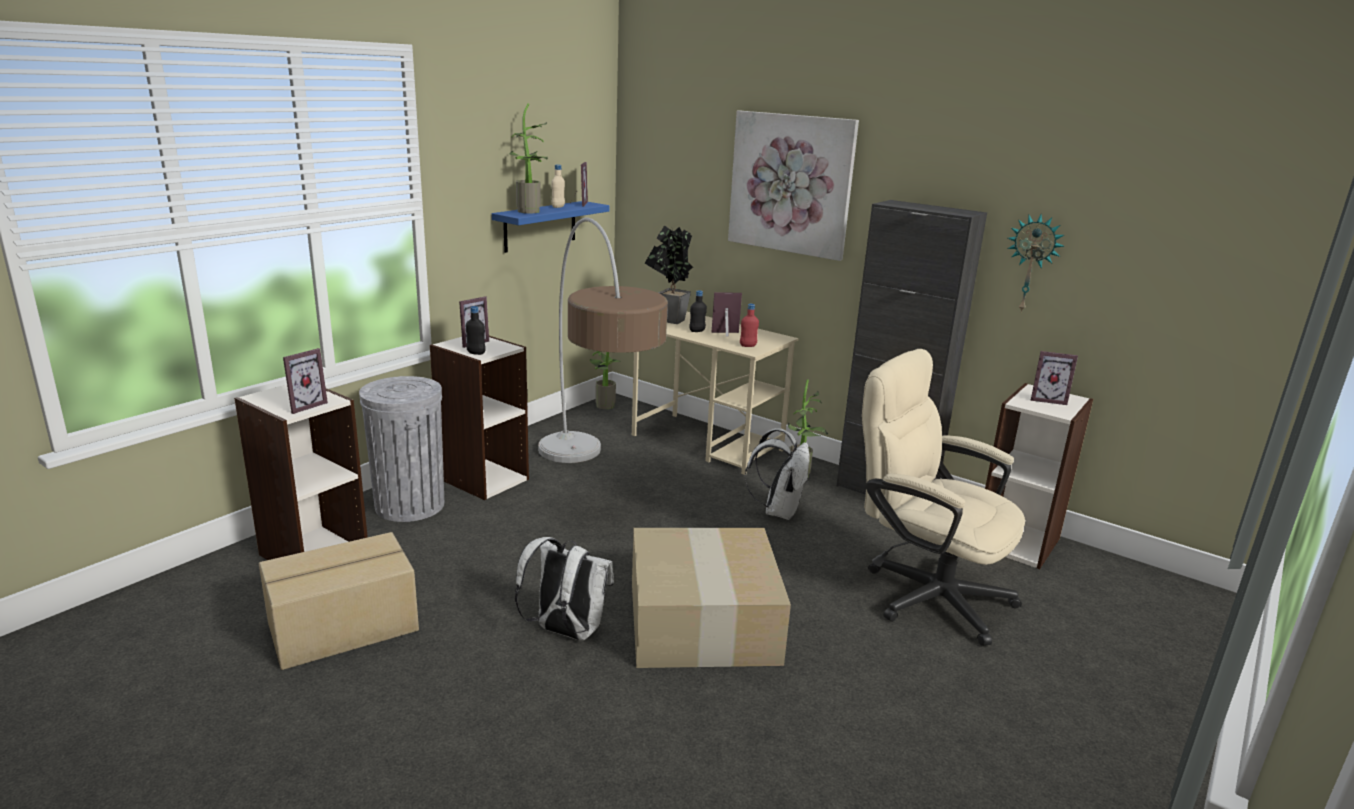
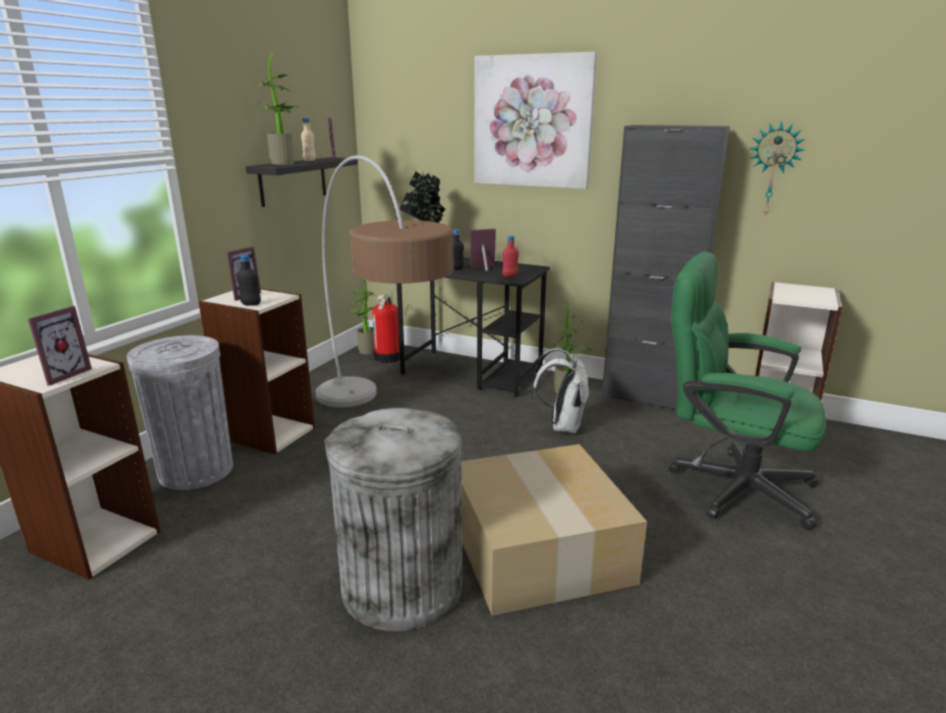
camera: 10 degrees left, 0 degrees up
(344, 628) = (145, 626): cardboard box -> none
(540, 226) = (293, 181): blue shelf -> black shelf
(565, 631) = (401, 586): white backpack -> grey trash can
(624, 415) = (388, 358): none -> fire extinguisher
(708, 443) = (473, 373): beige desk -> black desk
(924, 592) = (728, 485): beige office chair -> green office chair
(1047, 399) = (803, 292): picture frame -> none

